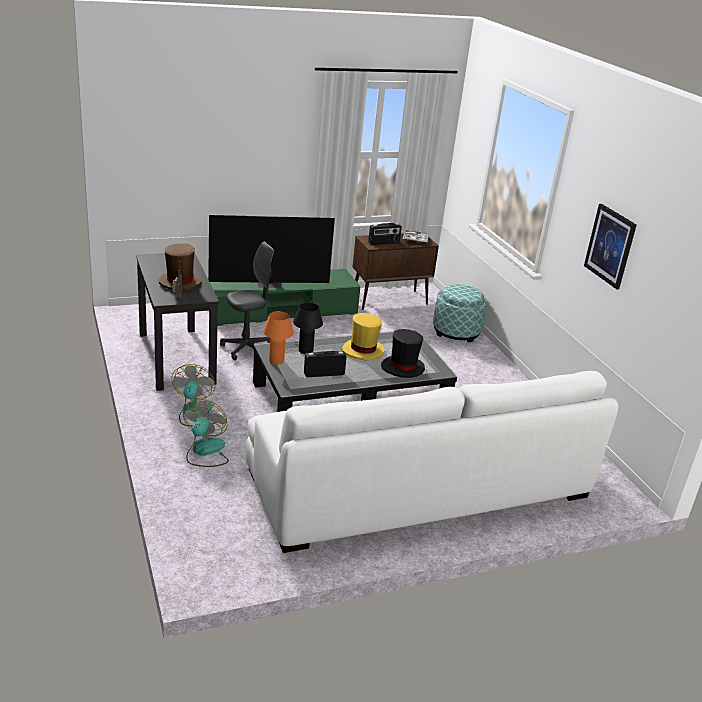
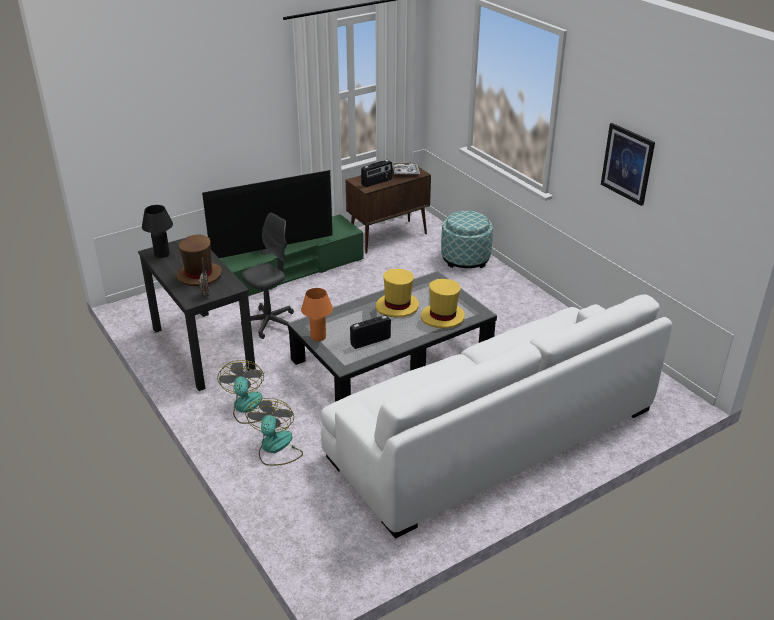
camera: 10 degrees left, 5 degrees up
(305, 351) = (342, 319): black table lamp -> black table lamp (162, 254)
(402, 368) = (442, 317): black hat -> yellow hat

